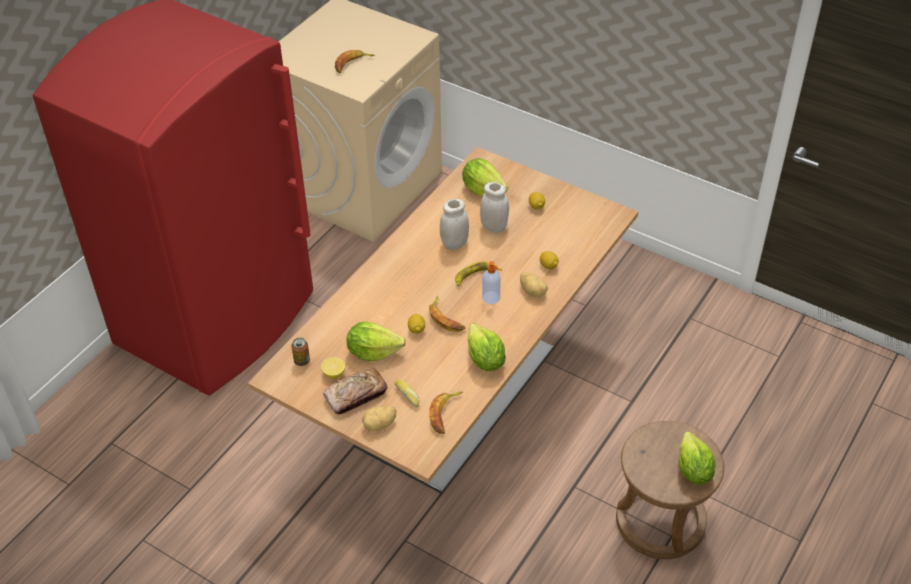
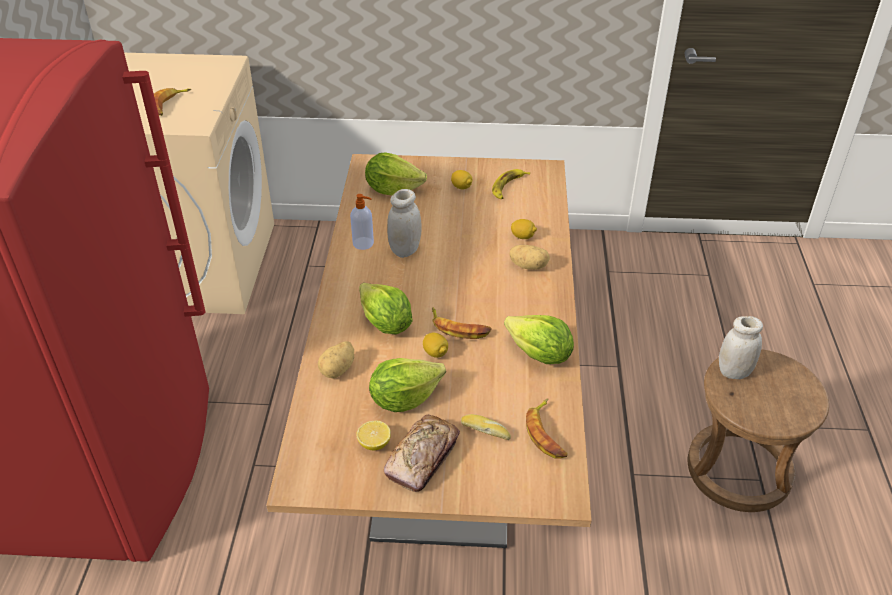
camera: 30 degrees left, 5 degrees down
(302, 361) = (321, 446): can -> none
(380, 425) = (481, 481): potato -> potato (338, 370)
(475, 276) = (455, 273): banana -> banana (508, 187)
(491, 298) = (491, 289): soap dispenser -> soap dispenser (364, 243)
(494, 227) = (434, 220): white jar -> white jar (734, 372)
(693, 470) = (793, 391): lettuce -> lettuce (385, 324)

